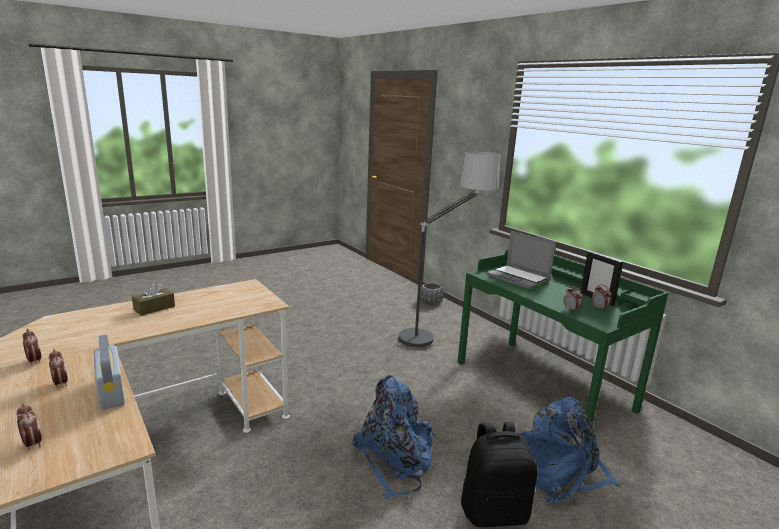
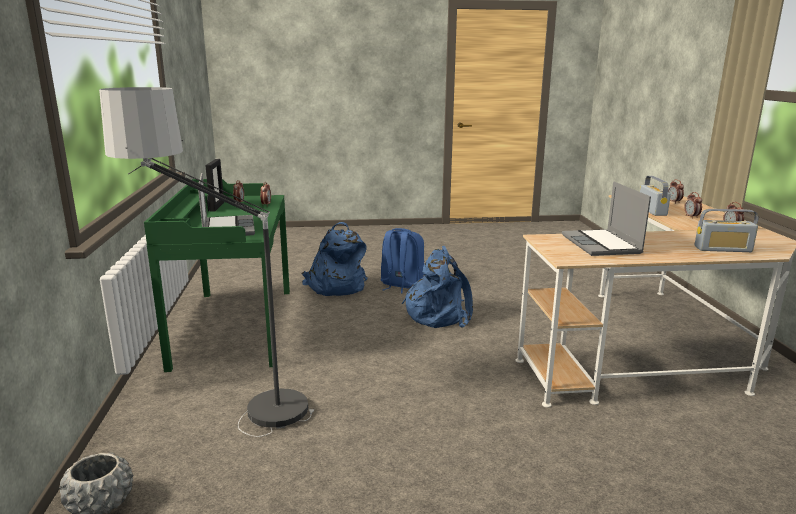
camera: 150 degrees left, 0 degrees up
(98, 317) = (723, 249): none -> radio
(154, 308) = (670, 250): brown tissue box -> none
(216, 304) = (602, 245): none -> laptop
(494, 511) = (401, 285): black backpack -> blue backpack

